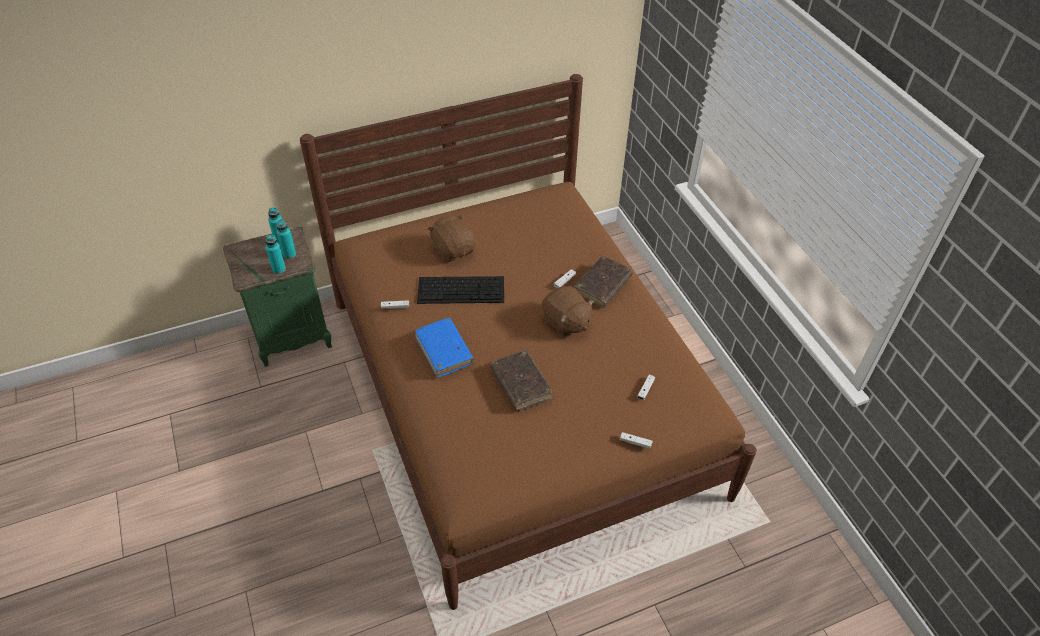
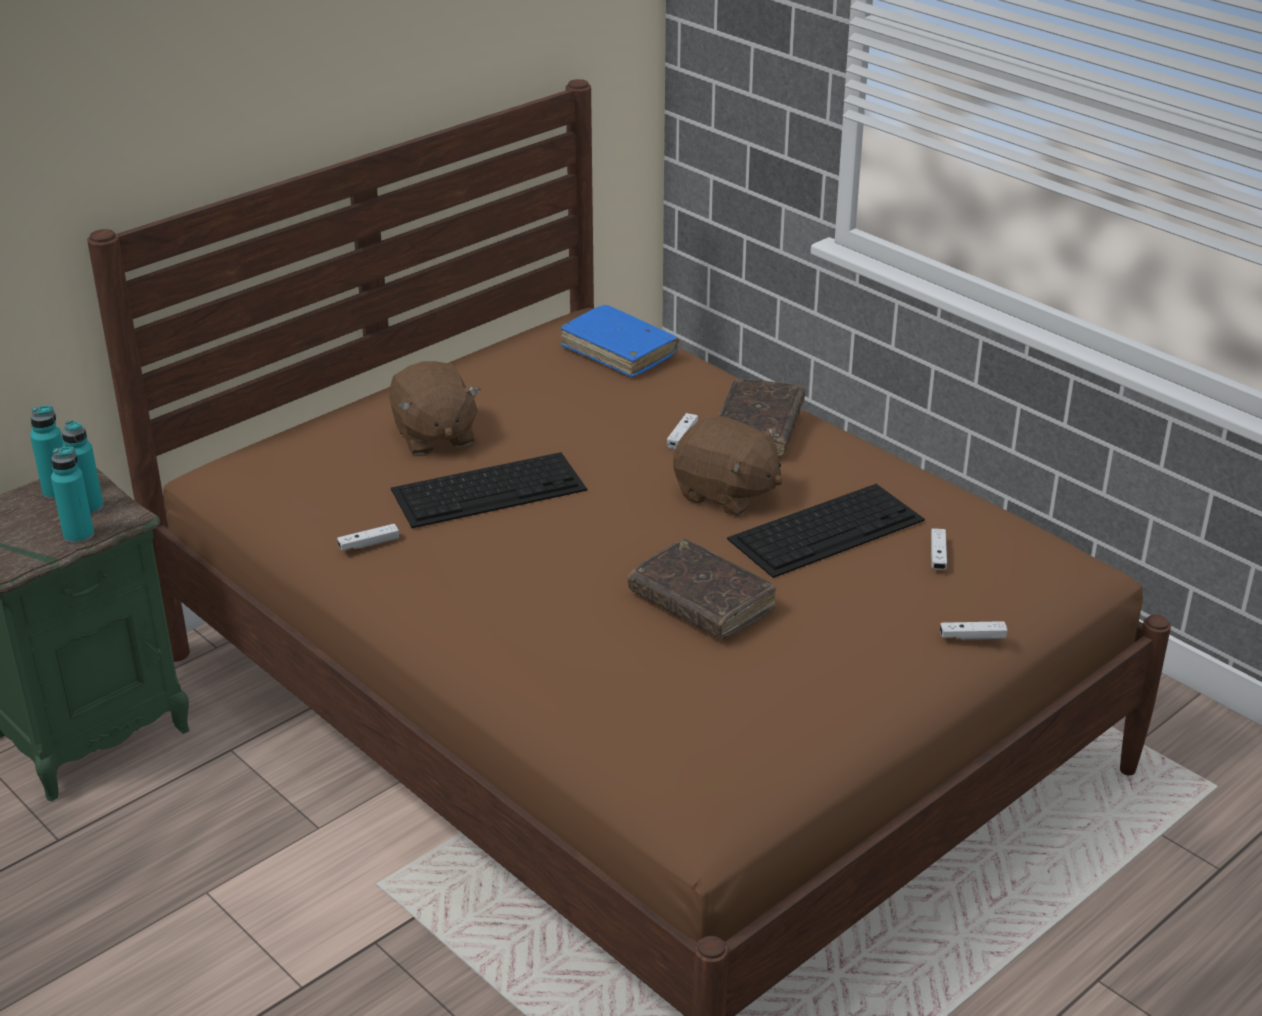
camera: 20 degrees left, 15 degrees down
(444, 351) = (515, 587): blue book -> blue book (619, 351)
(453, 250) = (434, 436): brown plush toy -> brown plush toy turned 150 degrees counterclockwise
(602, 358) = (827, 528): none -> keyboard

